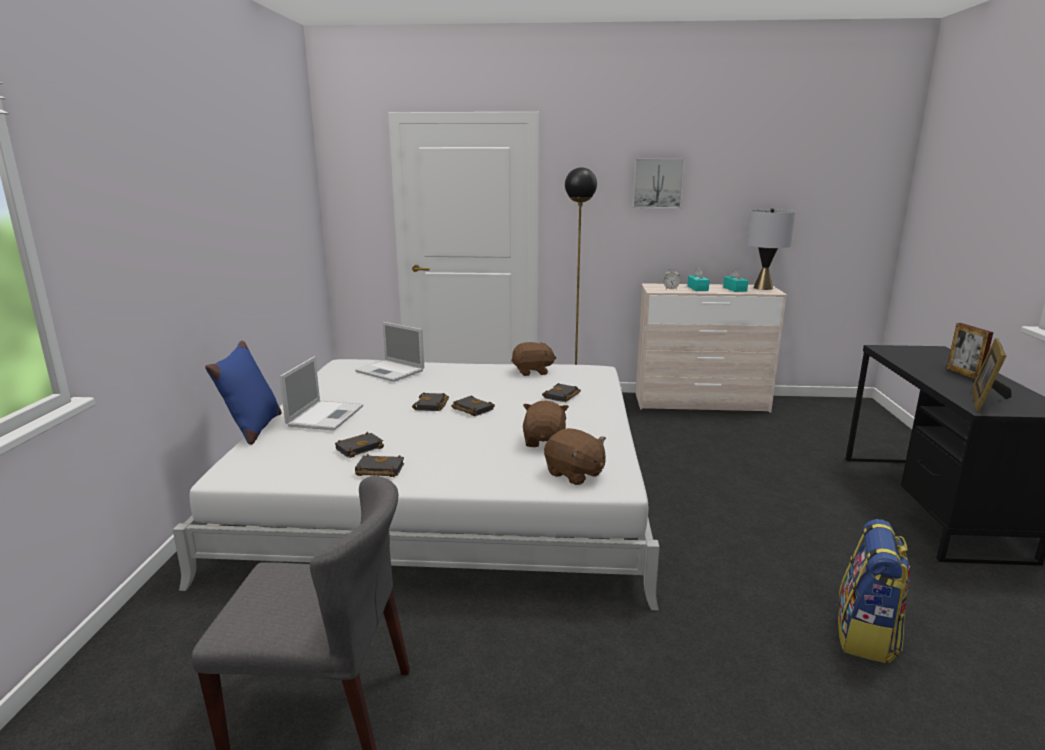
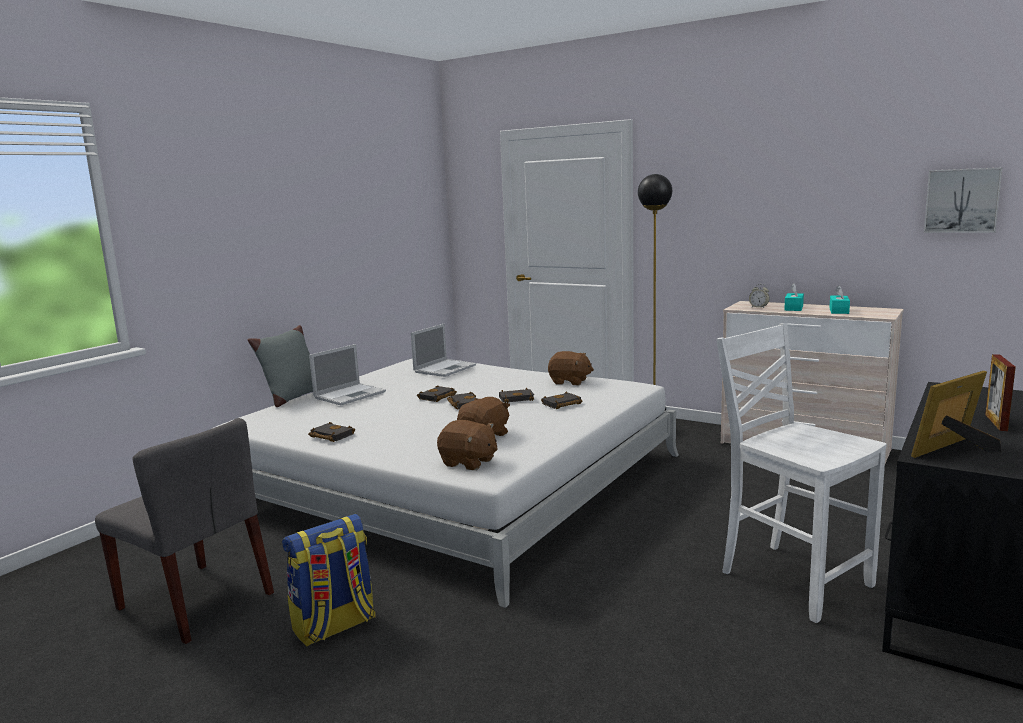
camera: 30 degrees right, 5 degrees down
(253, 429) = (292, 398): blue pillow -> grey pillow
(360, 447) = (341, 419): black book -> black book (517, 398)
(391, 371) = (445, 368): laptop -> laptop turned 120 degrees counterclockwise
(574, 474) = (468, 462): brown plush toy -> brown plush toy turned 45 degrees counterclockwise
(657, 183) = (756, 188): picture -> picture (962, 200)
(763, 288) = (881, 311): grey table lamp -> none
(823, 518) = (792, 578): none -> white chair
(866, 635) = (683, 685): backpack -> backpack (334, 626)

